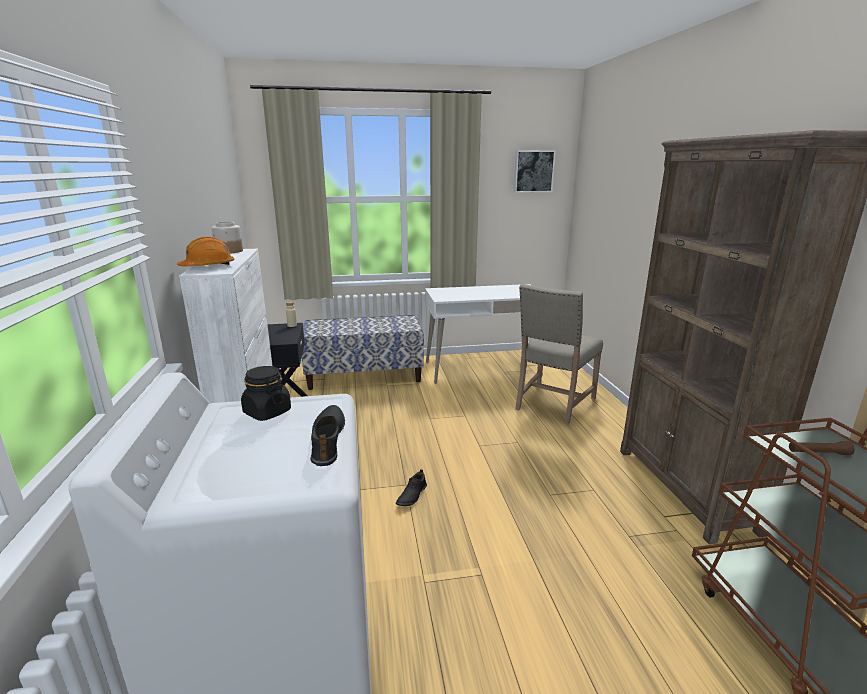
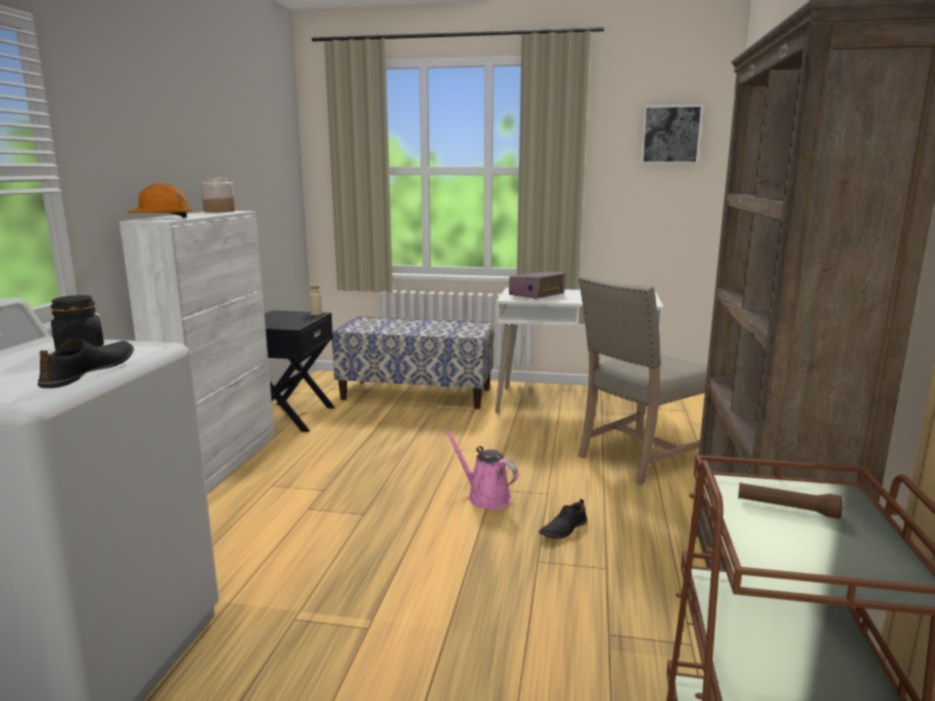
camera: 20 degrees right, 5 degrees down
(411, 495) = (360, 526): black shoe -> black shoe (563, 529)
(457, 294) = (537, 295): none -> radio
(479, 453) = (485, 497): none -> pink watering can

